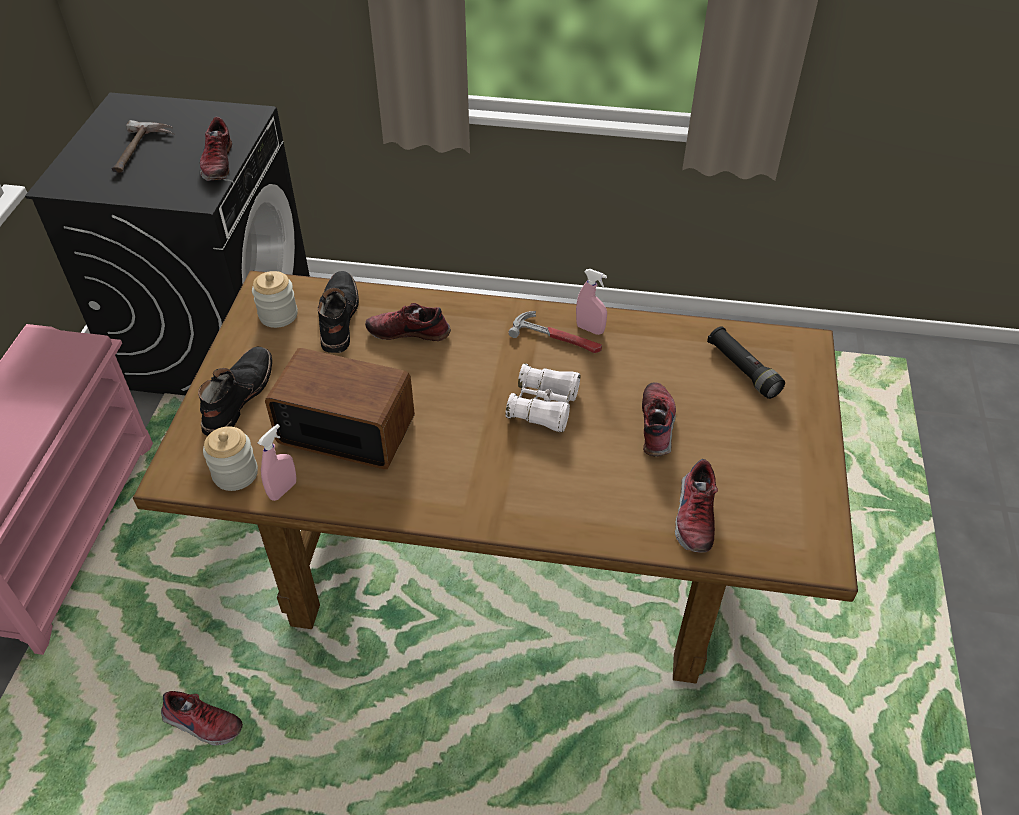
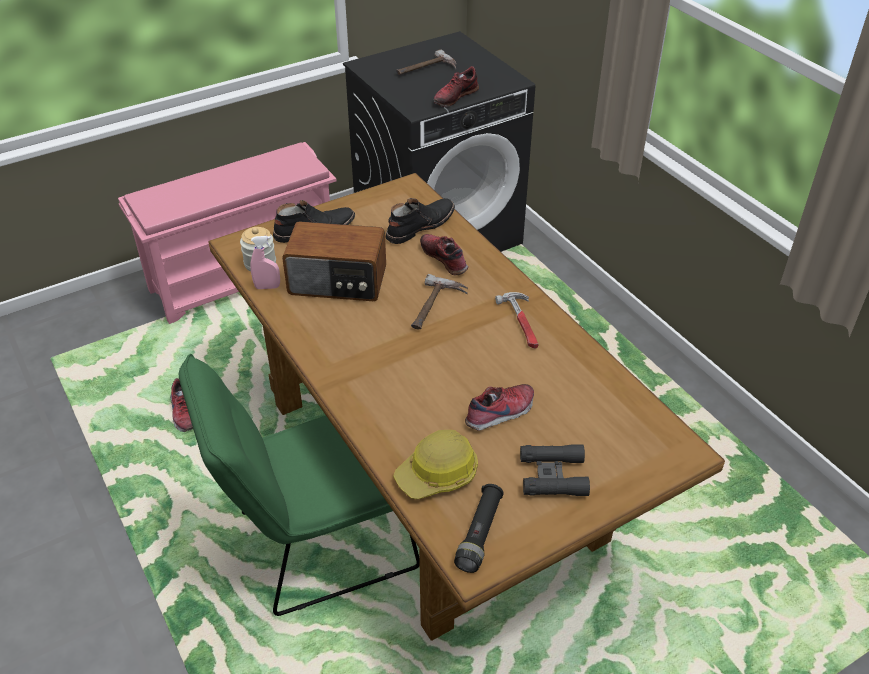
camera: 50 degrees right, 5 degrees down
(278, 315) = (393, 204): jar -> none
(346, 428) = (338, 282): radio -> radio turned 120 degrees clockwise
(471, 380) = (436, 307): none -> hammer
(507, 708) = (315, 544): none -> green chair
(543, 406) = (452, 351): white binoculars -> none
(590, 329) = (550, 333): pink spray bottle -> none
(693, 516) = (438, 474): shoe -> hard hat
(743, 370) = (611, 430): black flashlight -> black flashlight (479, 534)
(762, 439) = (553, 475): none -> black binoculars

